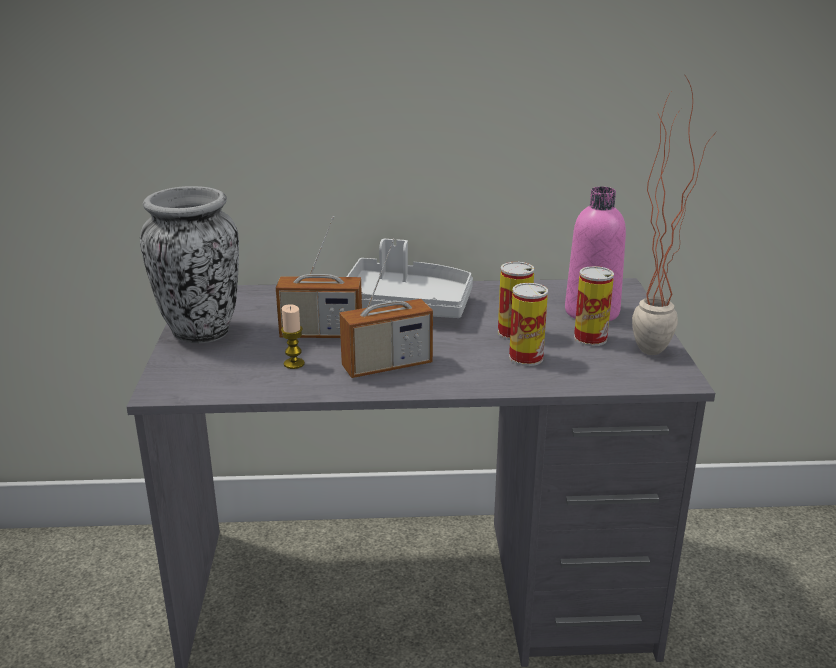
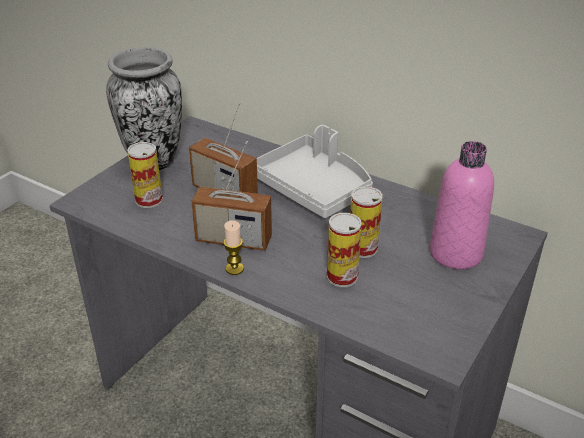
camera: 35 degrees right, 10 degrees up
(294, 364) = (177, 212): candle -> candle (234, 269)
(590, 338) = (419, 280): can -> can (149, 200)
(656, 346) = (468, 313): potted plant -> none

